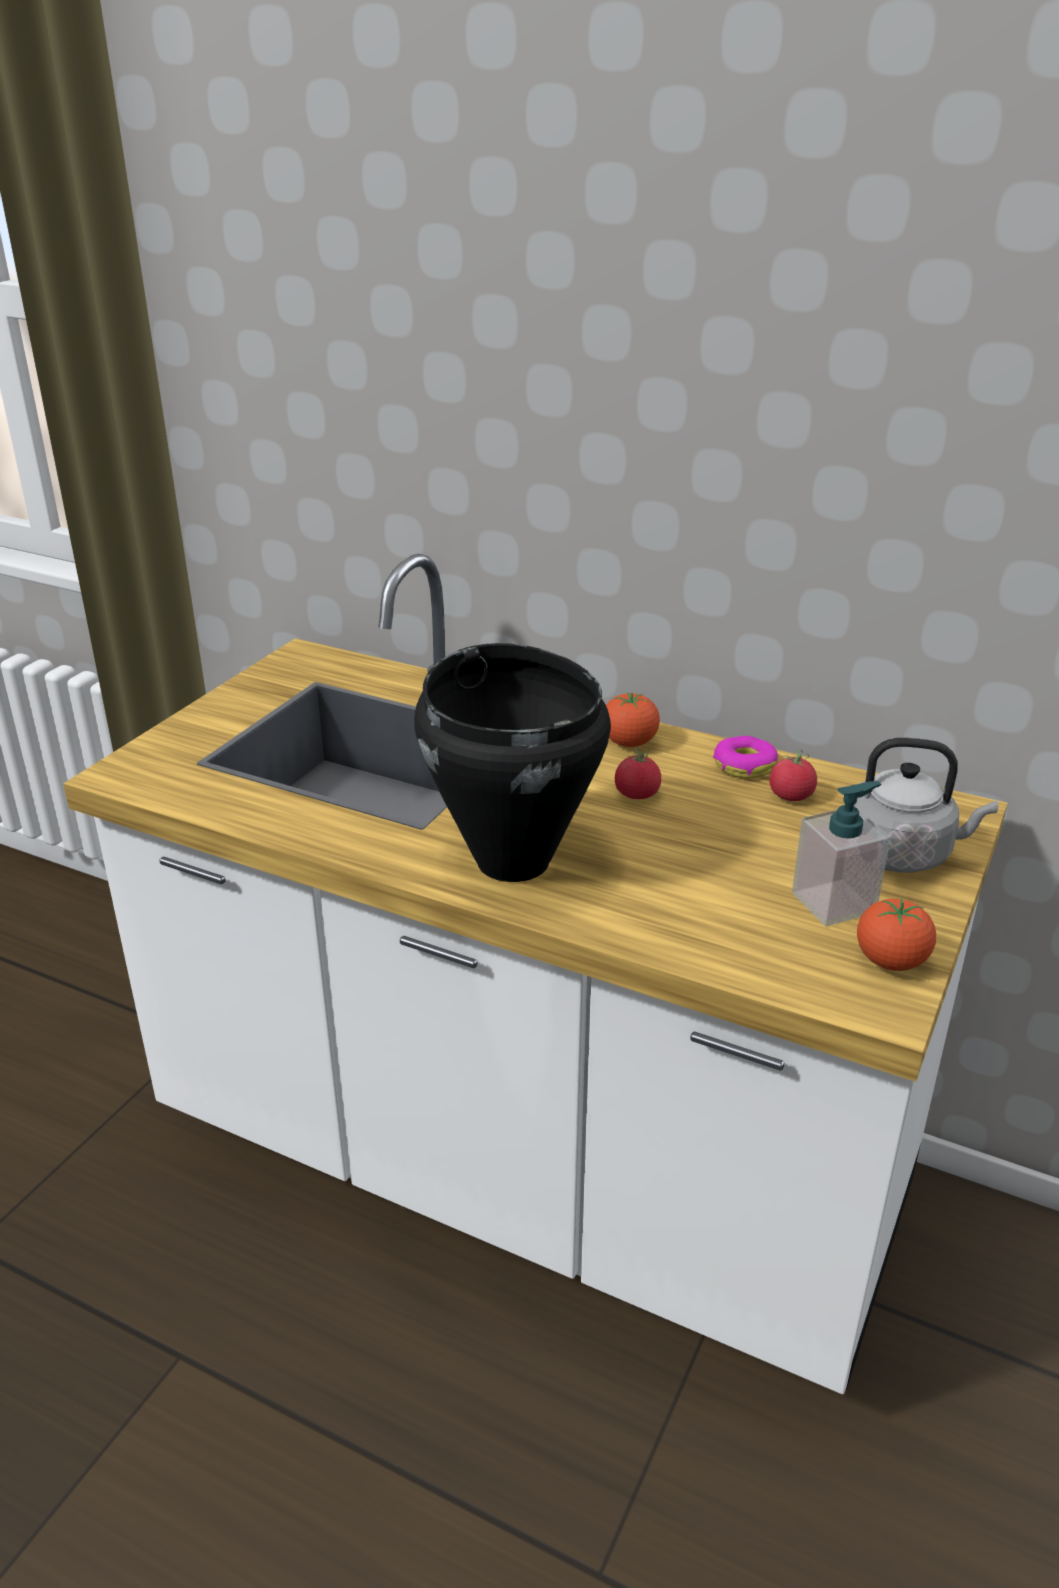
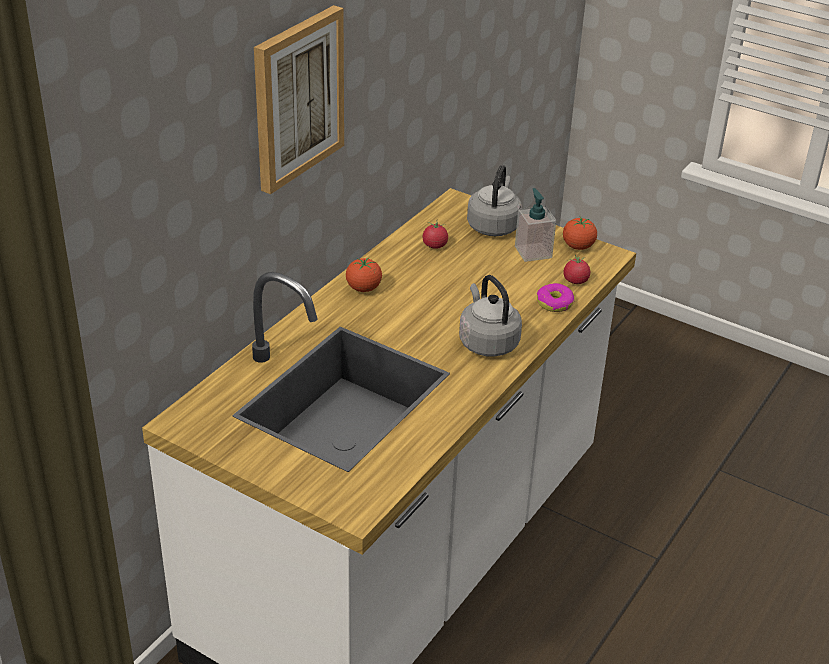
camera: 85 degrees left, 5 degrees up
(514, 860) = (487, 342): black cooking pot -> grey kettle
(615, 375) = (297, 98): none -> picture
(637, 794) = (424, 293): tomato -> tomato (575, 281)
(744, 766) = (399, 254): donut -> donut (554, 303)

